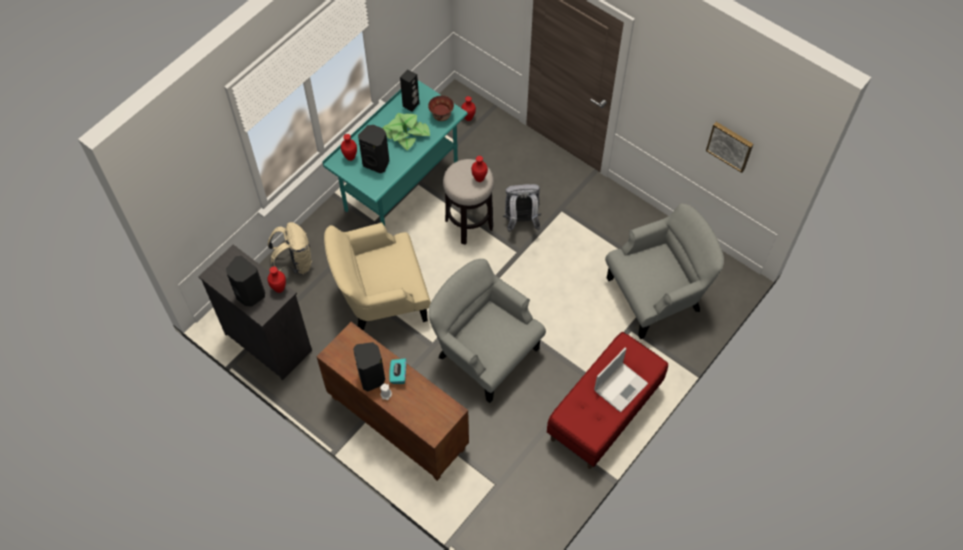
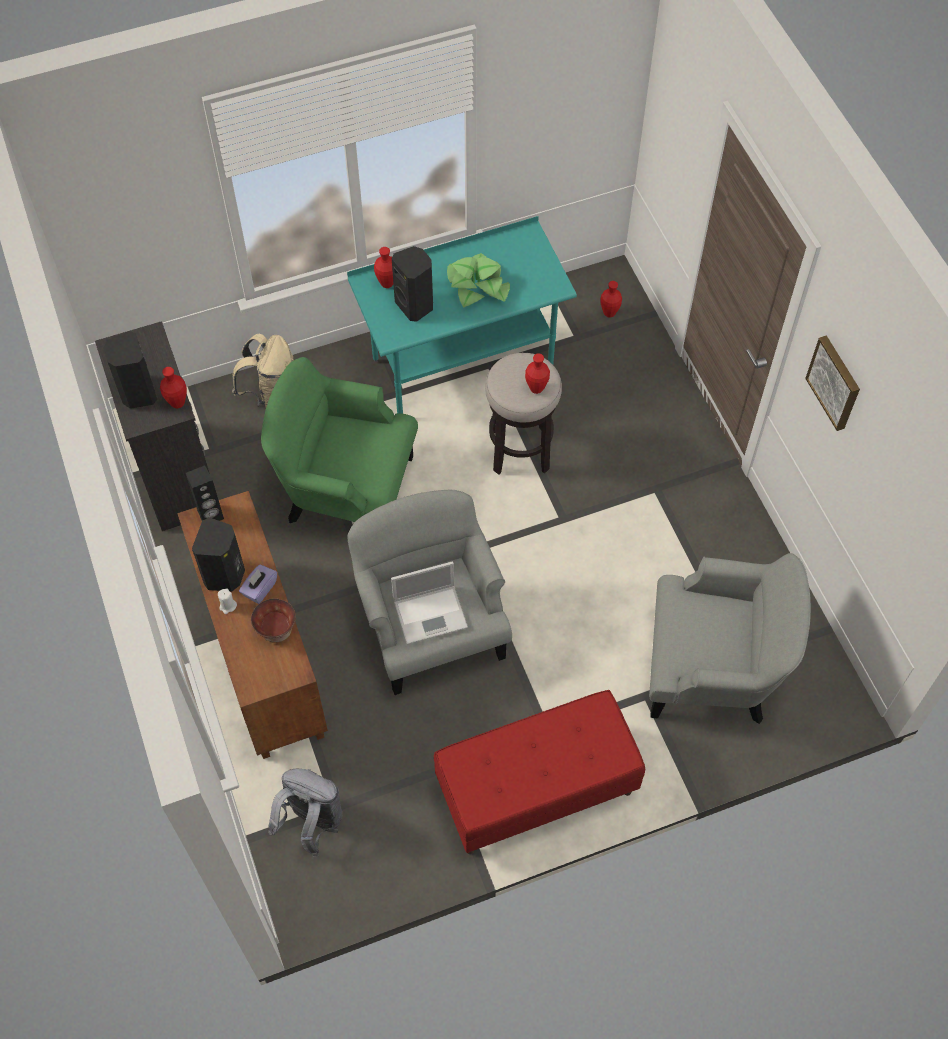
camera: 30 degrees right, 0 degrees up
(381, 298) = (347, 490): beige armchair -> green armchair
(398, 375) = (259, 589): turquoise tissue box -> purple tissue box
(411, 105) = (509, 252): black speaker -> black speaker (211, 515)
(441, 116) = (538, 283): bowl -> bowl (276, 631)
(521, 221) = (591, 480): grey backpack -> grey backpack (311, 823)
(621, 386) = (558, 762): laptop -> laptop (431, 613)
(730, 145) = (887, 499): picture -> picture (835, 382)

